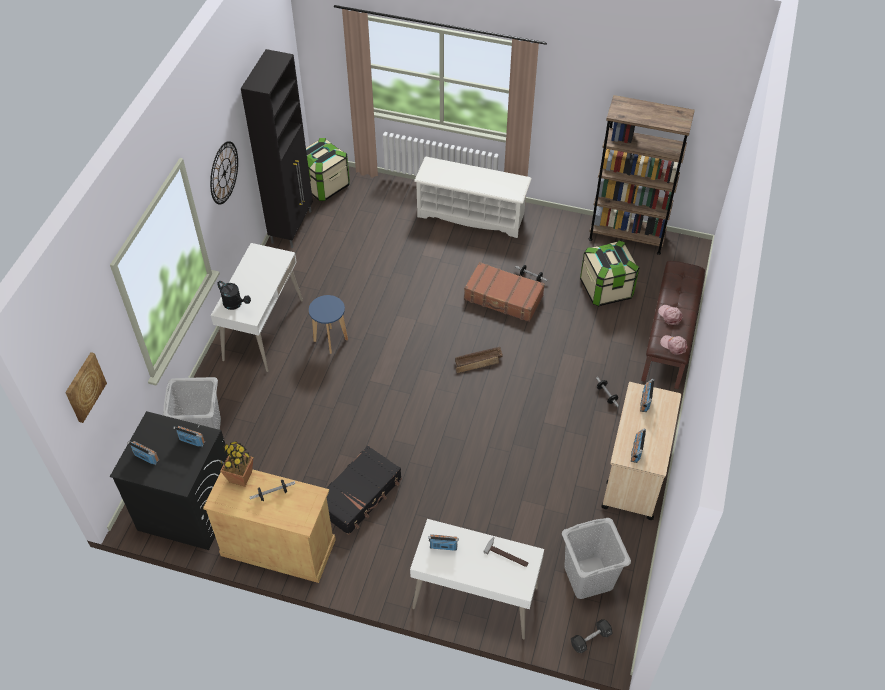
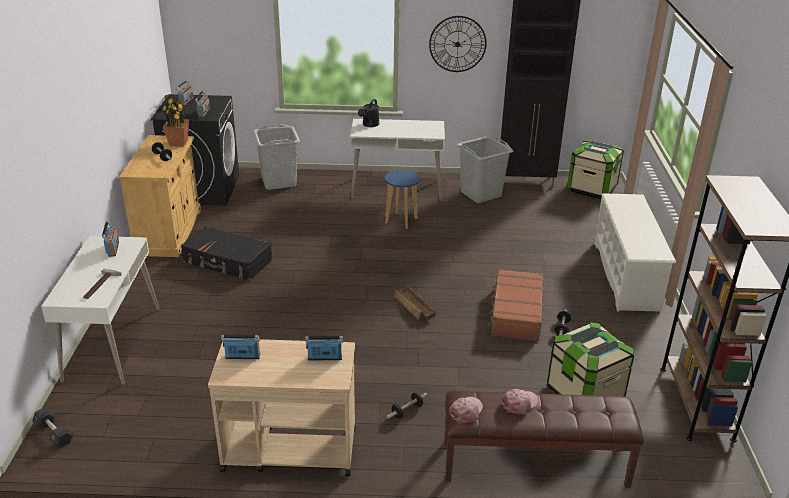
camera: 75 degrees right, 20 degrees down
(84, 387) = (200, 26): picture -> none
(588, 578) = (135, 423): grey laundry basket -> grey laundry basket (480, 194)

